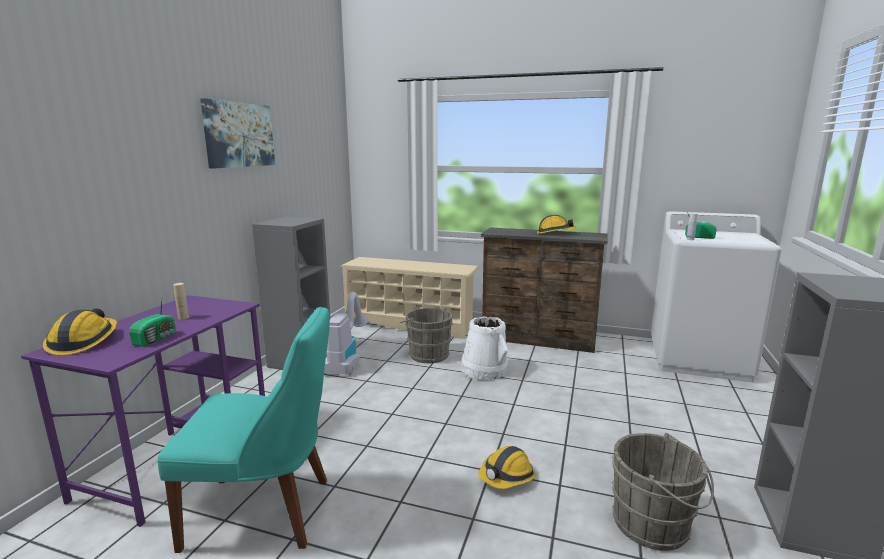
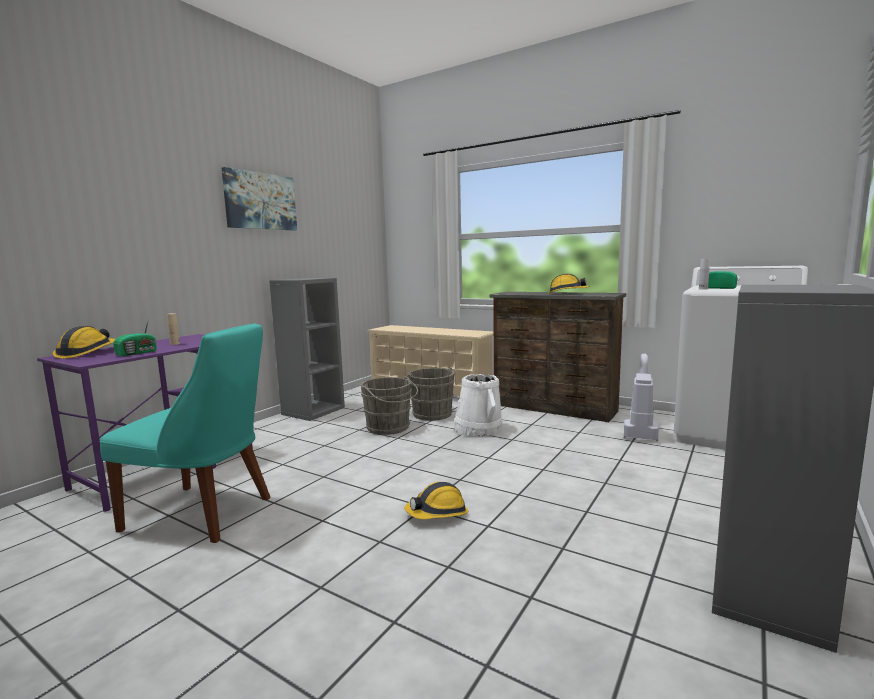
camera: 15 degrees right, 5 degrees down
(347, 361) = (353, 414): vacuum cleaner -> vacuum cleaner (640, 428)
(655, 525) = (568, 572): grey bucket -> grey bucket (389, 428)

